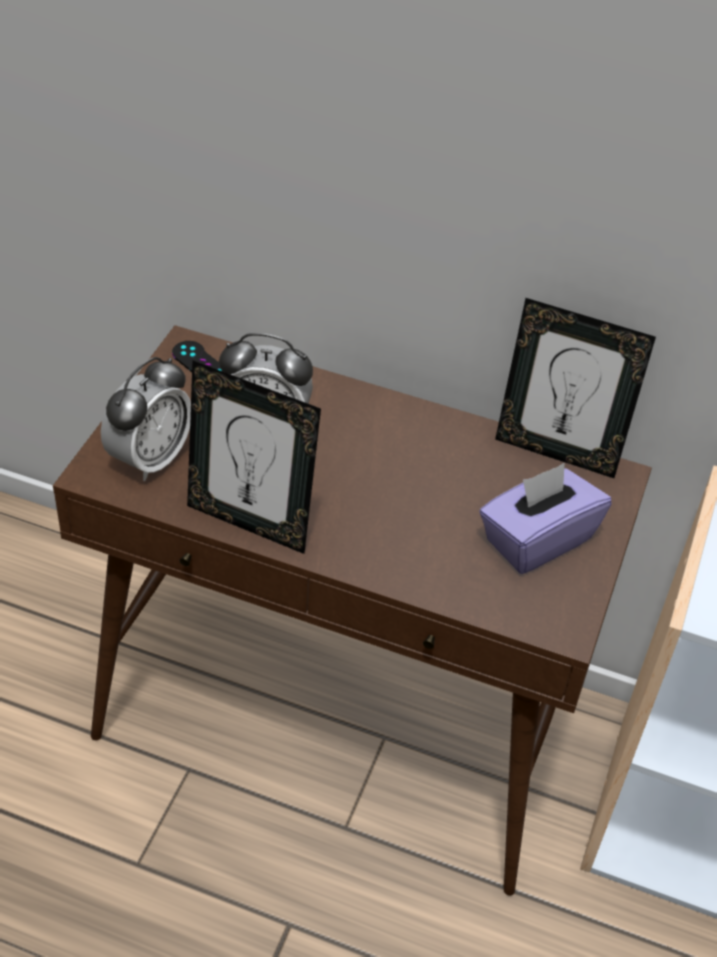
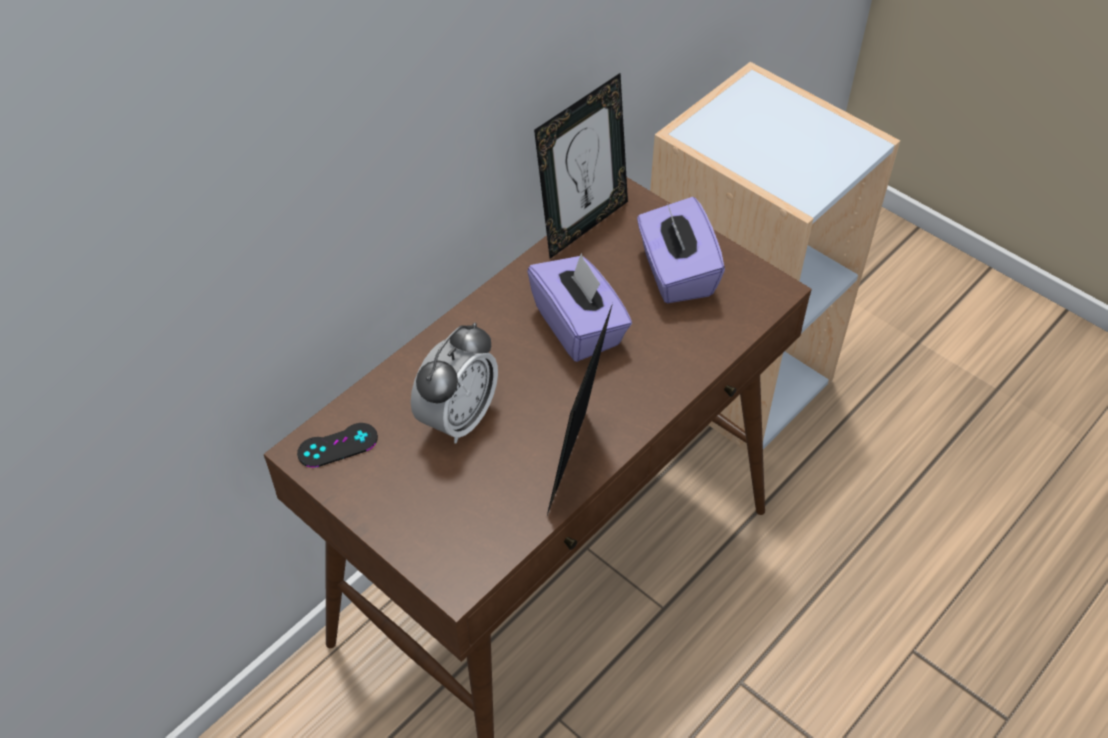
camera: 65 degrees left, 5 degrees up
(150, 459) = (457, 525): alarm clock -> none
(250, 522) = (577, 465): picture frame -> picture frame turned 150 degrees clockwise
(419, 482) = (579, 326): none -> purple tissue box

